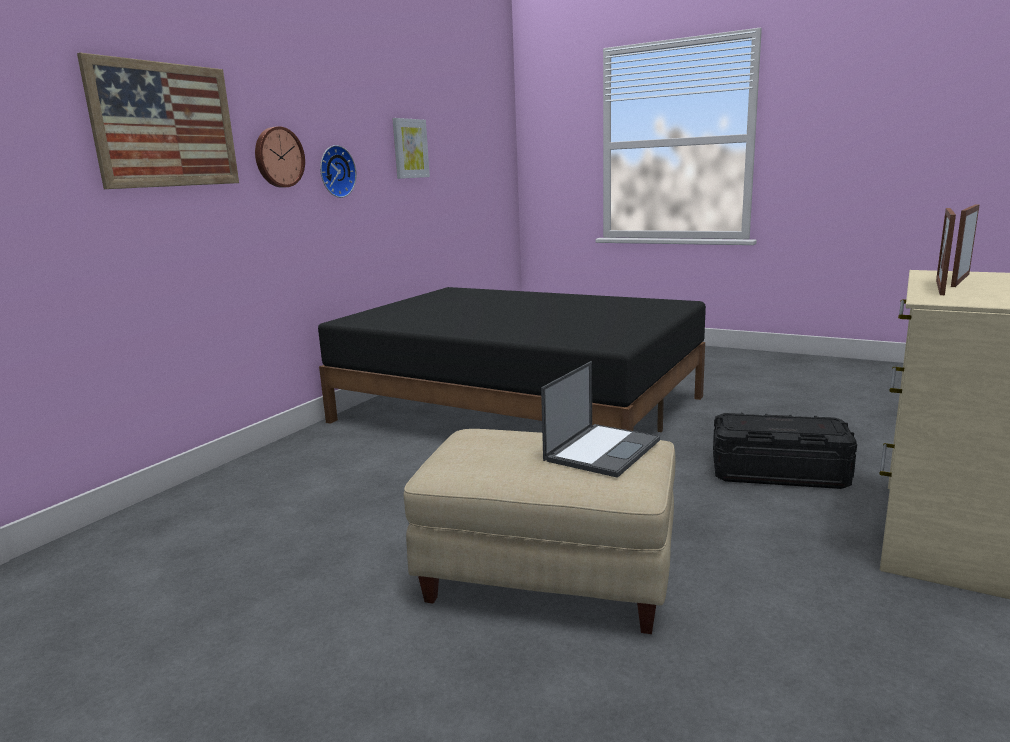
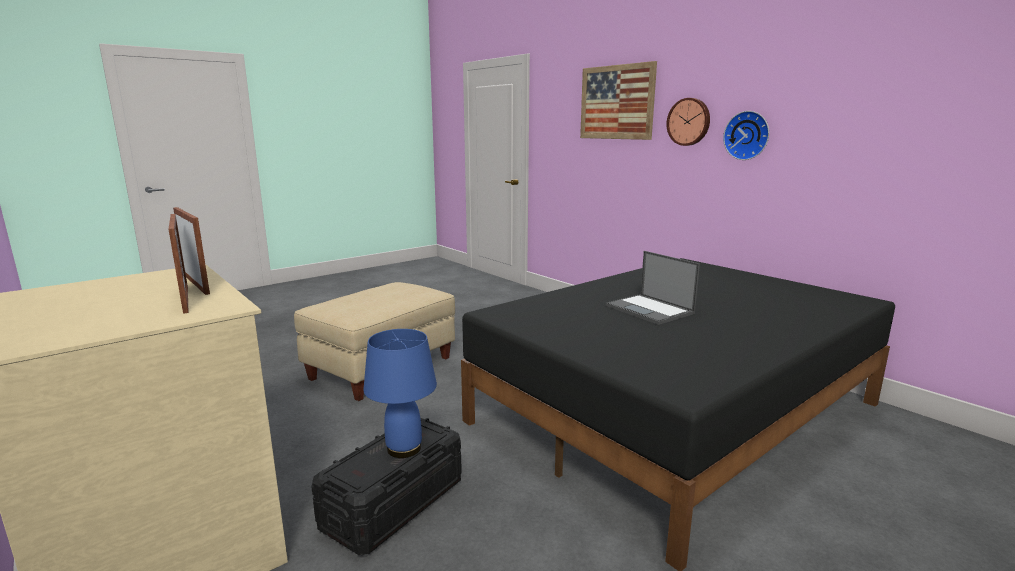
camera: 110 degrees right, 0 degrees up
(410, 148) = (886, 111): picture -> none
(602, 449) = (360, 306): laptop -> laptop (650, 310)
(770, 421) = (403, 448): none -> blue table lamp

